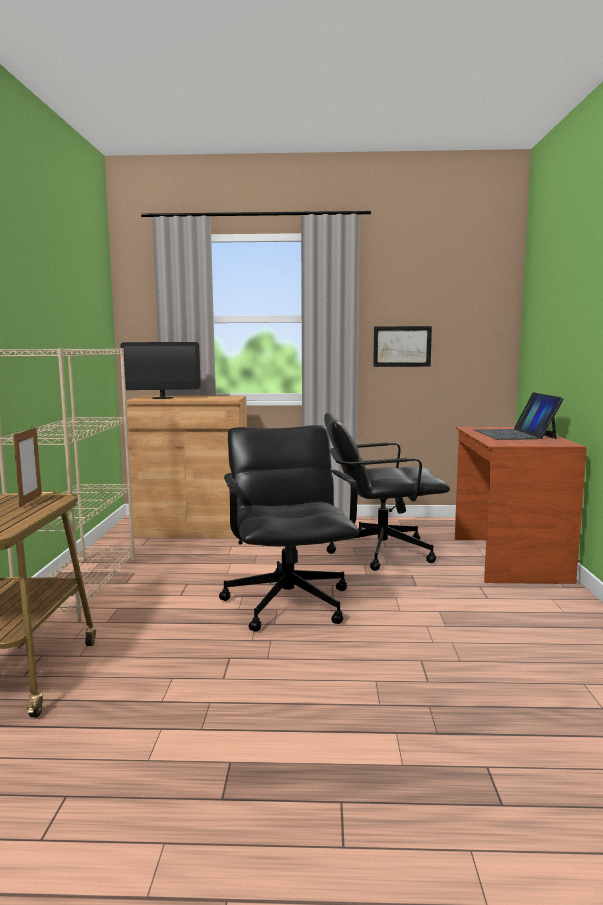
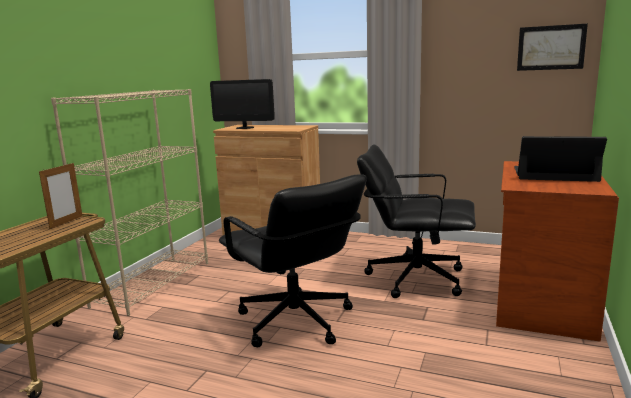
camera: 20 degrees right, 5 degrees up
(289, 602) = (295, 321): black office chair -> black office chair turned 135 degrees clockwise
(402, 346) = (466, 77): picture -> picture (551, 47)
(514, 434) = (554, 174): laptop -> laptop turned 90 degrees clockwise

